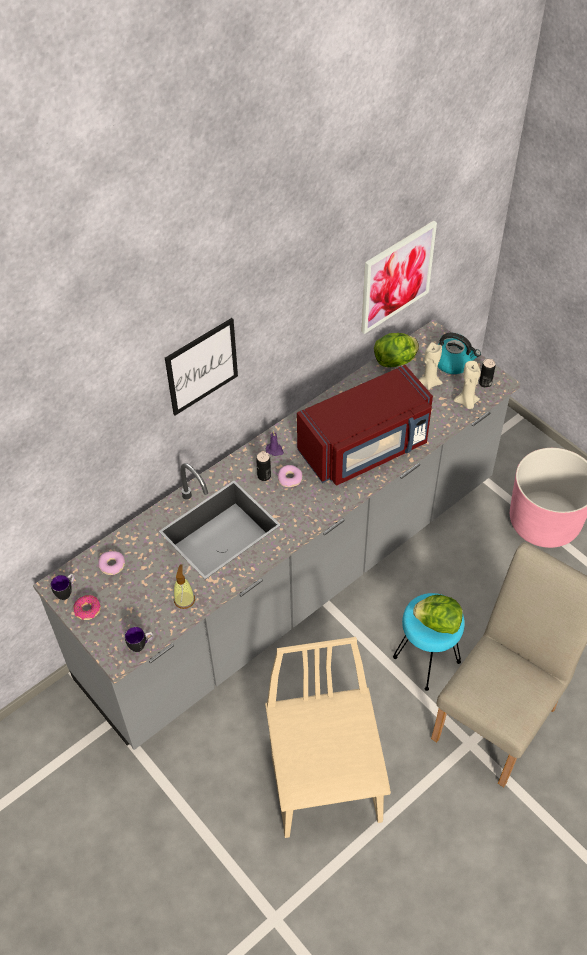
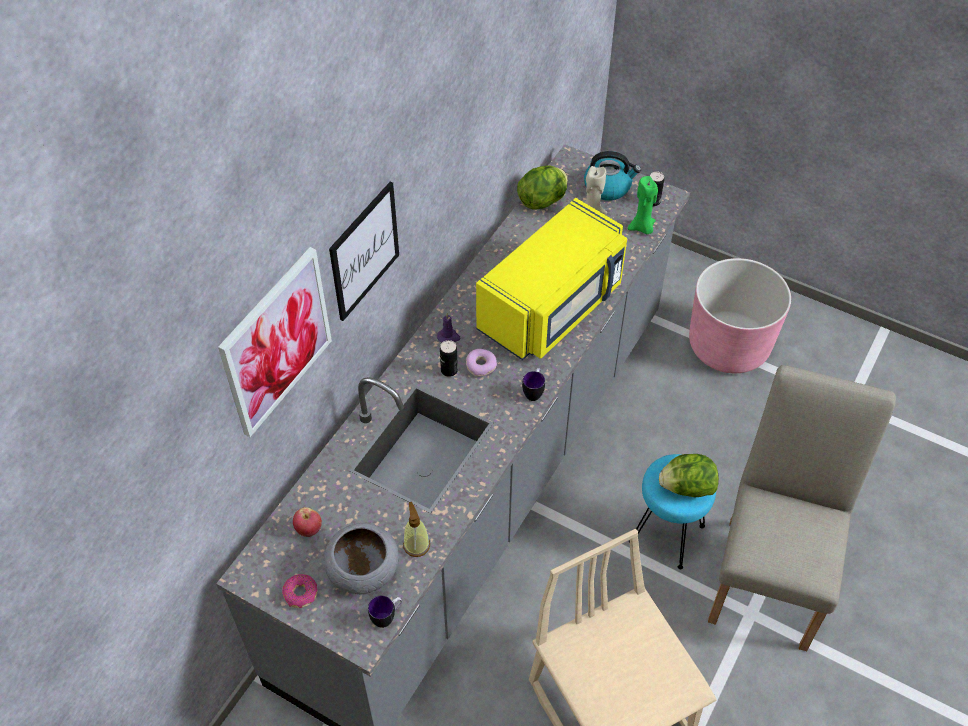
camera: 20 degrees left, 0 degrees up
(66, 592) = (264, 579): mug -> mug (534, 392)
(112, 565) = (309, 529): donut -> apple
(139, 607) = (364, 571): none -> grey bowl
(365, 448) = (552, 307): red microwave -> yellow microwave
(396, 277) = (531, 99): picture -> picture (276, 342)
(466, 403) = (642, 228): beige candle -> green candle

